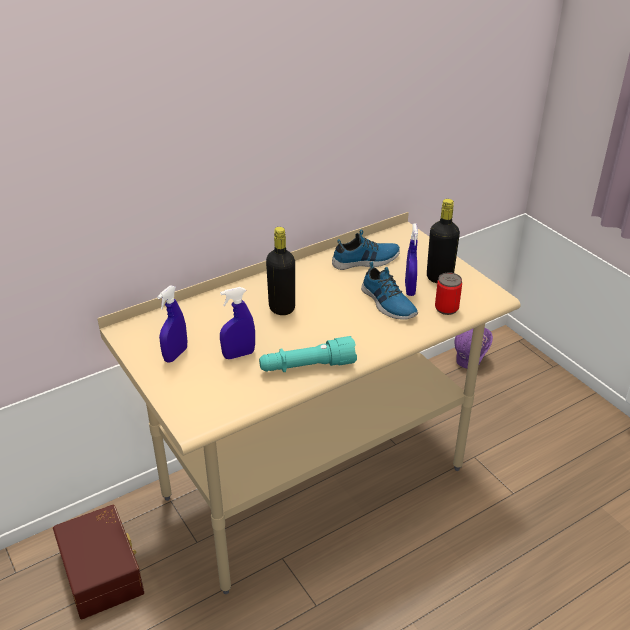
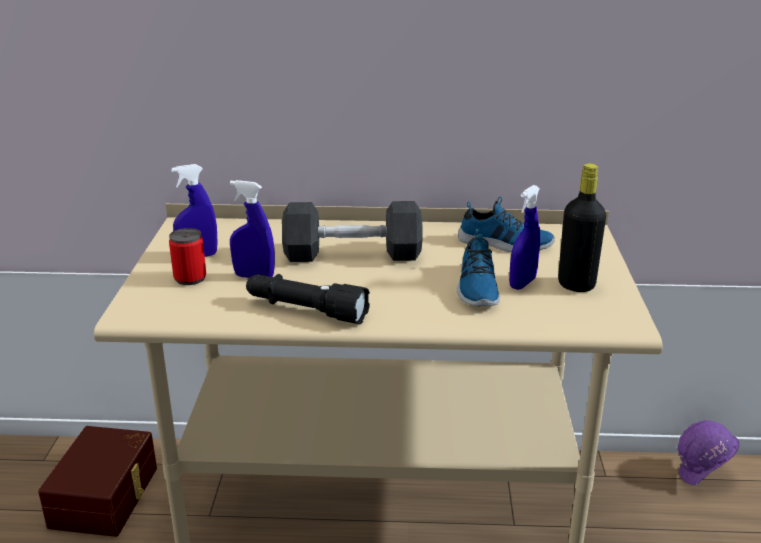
camera: 35 degrees right, 10 degrees down
(282, 308) = (352, 254): black bottle -> grey dumbbell
(307, 367) = (305, 310): turquoise flashlight -> black flashlight
(446, 308) = (545, 315): can -> can (190, 278)

